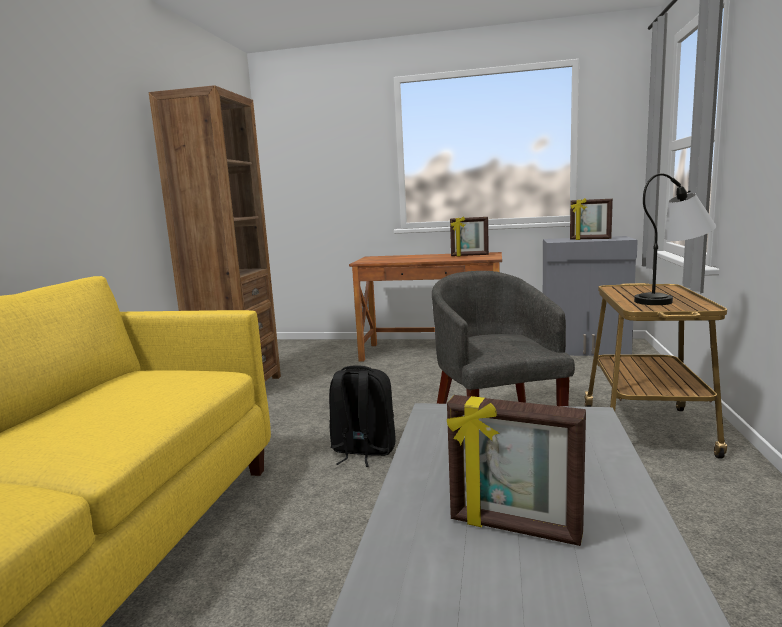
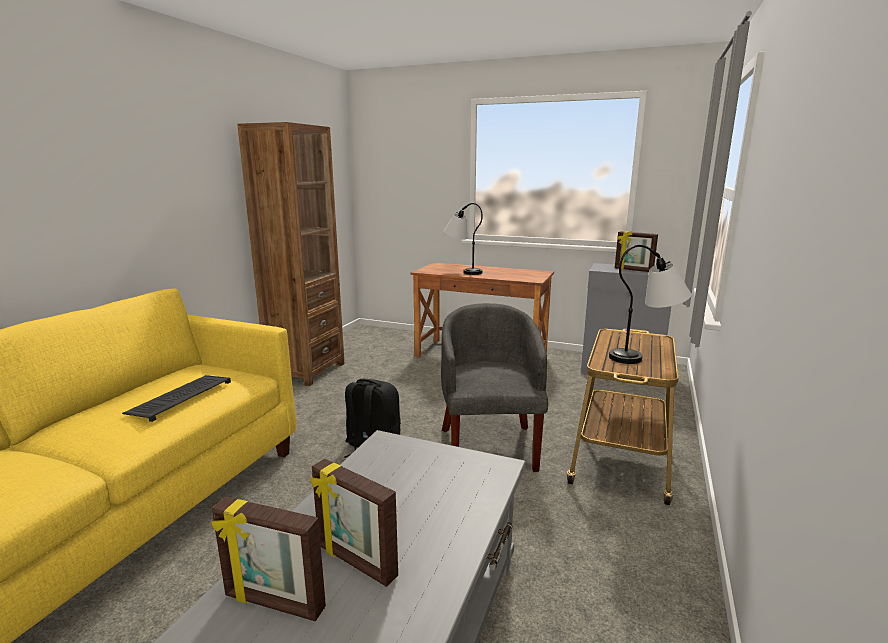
camera: 10 degrees right, 5 degrees up
(146, 397) = (181, 397): none -> keyboard
(405, 259) = (462, 271): none -> table lamp
(469, 255) = (520, 273): picture frame -> picture frame (273, 603)

